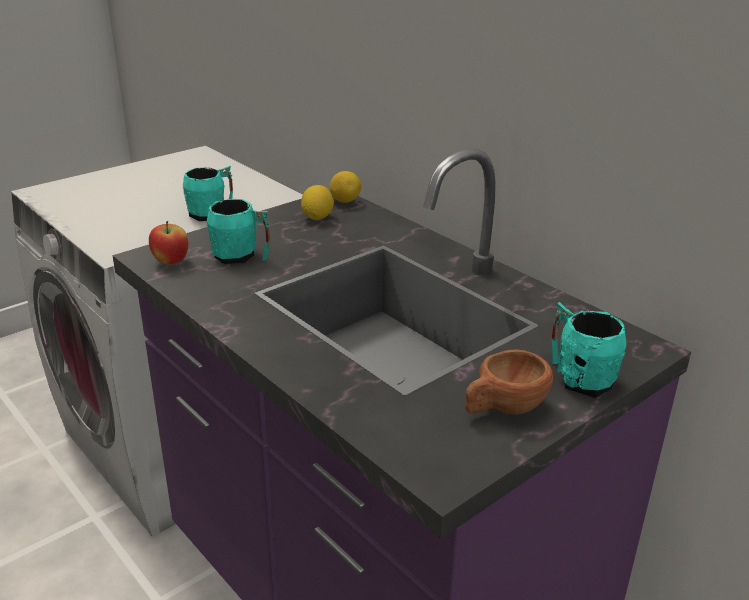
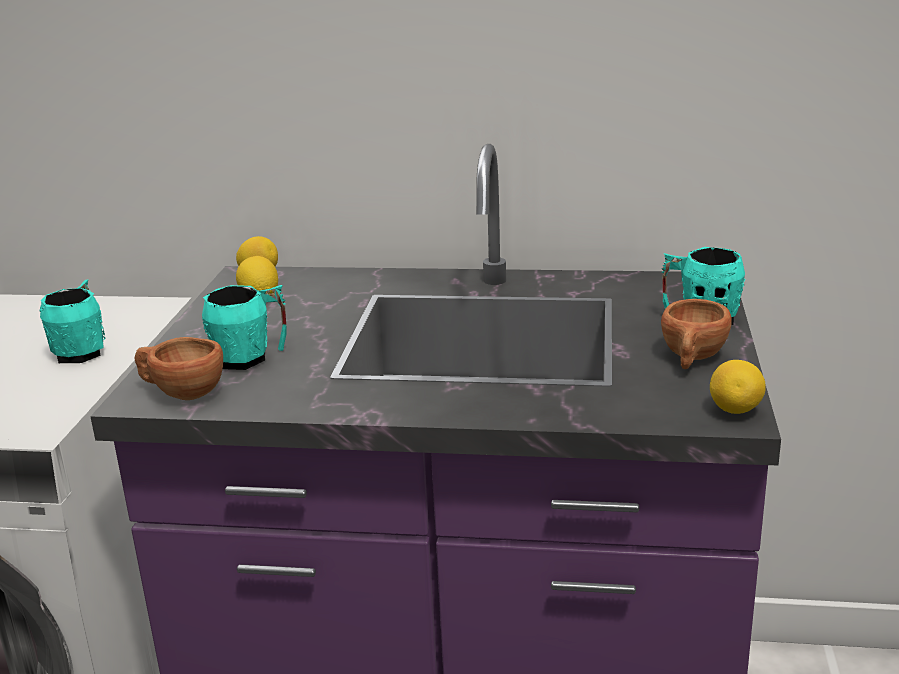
camera: 40 degrees left, 5 degrees down
(171, 262) = (181, 392): apple -> brown cup
(452, 470) = (735, 410): none -> lemon

